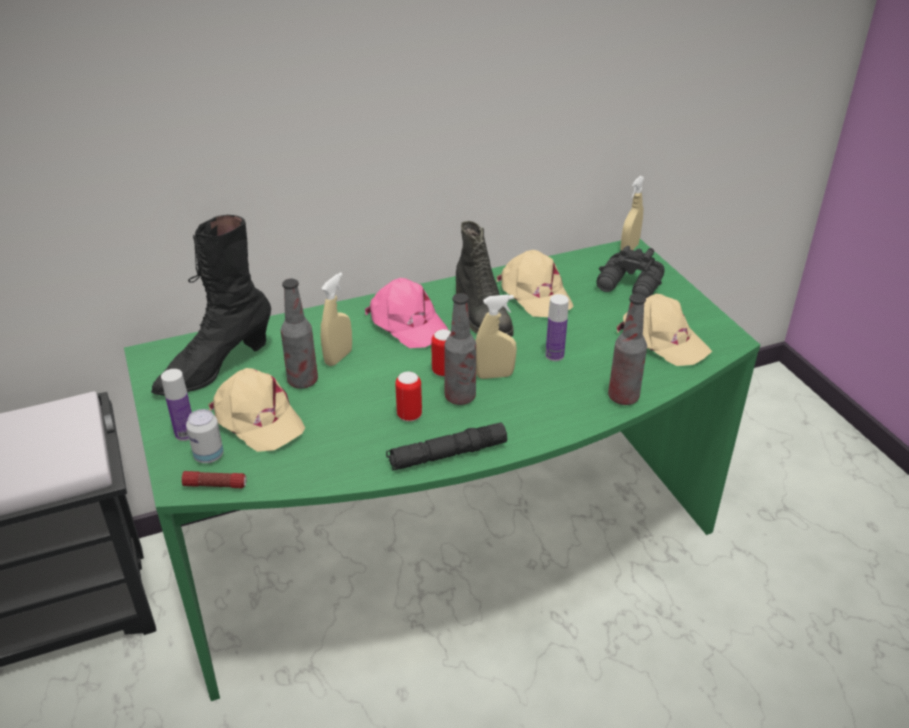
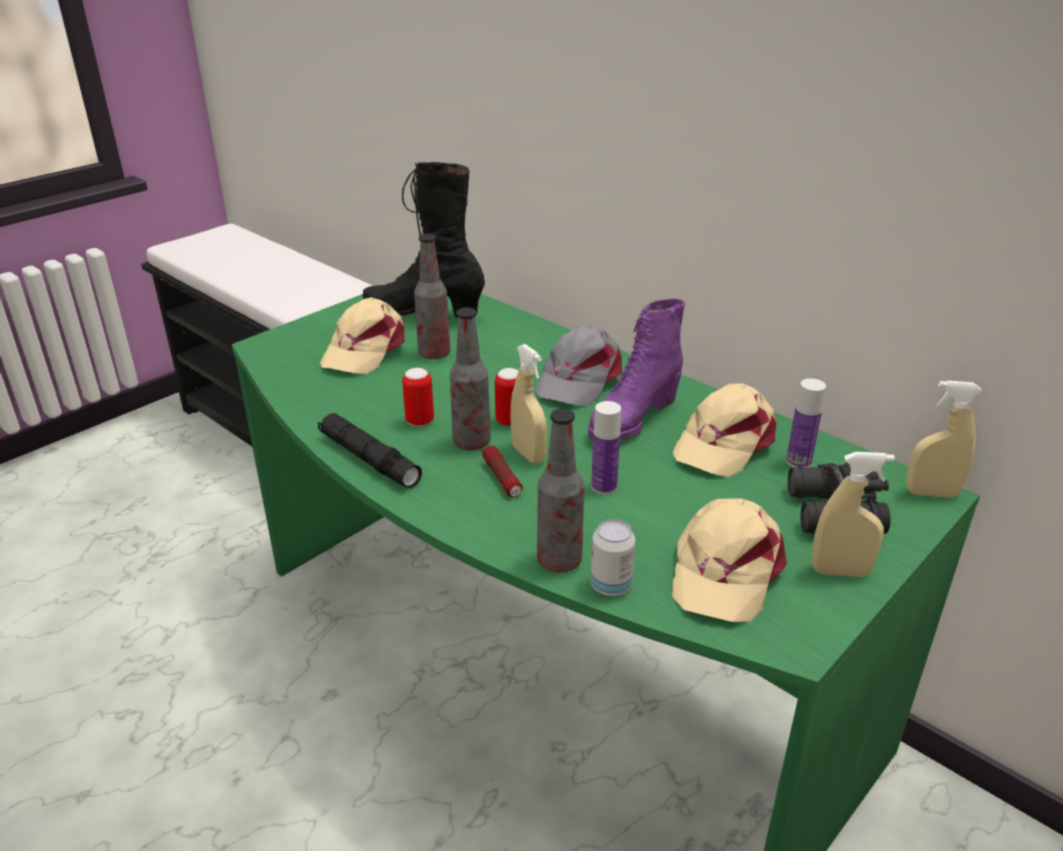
camera: 65 degrees right, 5 degrees down
(185, 434) = (326, 327): bottle -> bottle (798, 462)
(209, 456) = (302, 344): can -> can (611, 586)
(215, 485) = (267, 358): flashlight -> flashlight (502, 478)
(338, 357) = (485, 359): beige spray bottle -> beige spray bottle (840, 571)
(407, 323) = (578, 378): pink cap -> grey cap
(481, 318) = (632, 419): black boot -> purple boot

